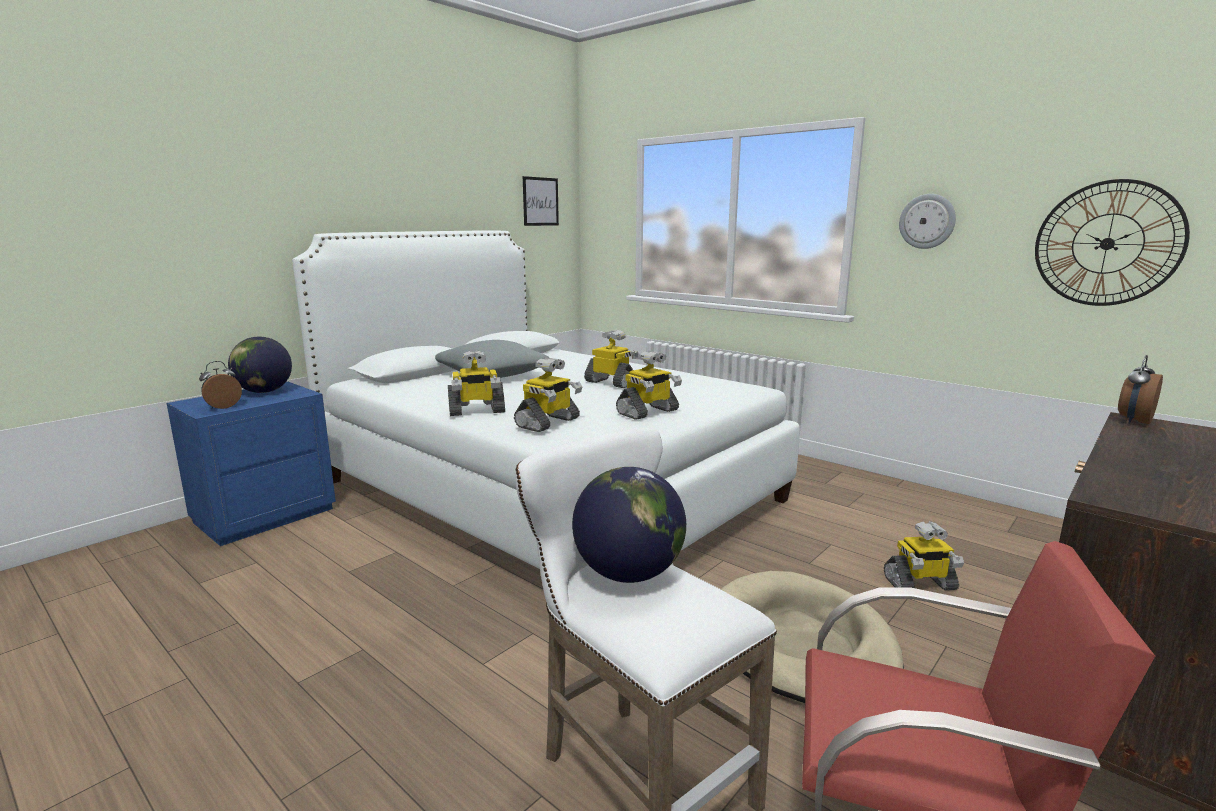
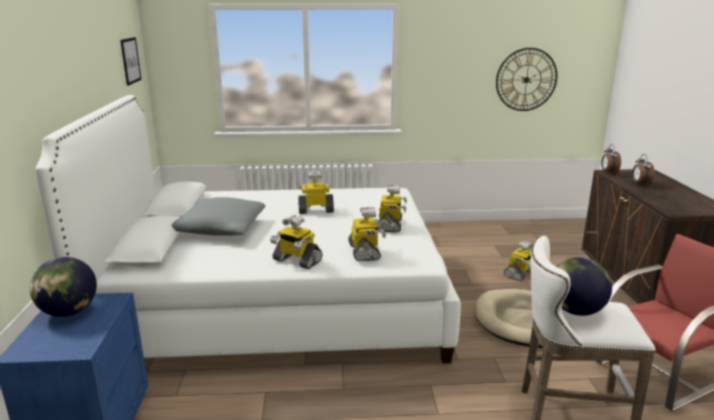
camera: 45 degrees left, 5 degrees up
(222, 406) = (78, 339): alarm clock -> alarm clock (640, 184)
(476, 411) = (296, 260): toy robot -> toy robot turned 90 degrees clockwise
(927, 221) = (440, 69): wall clock -> none

